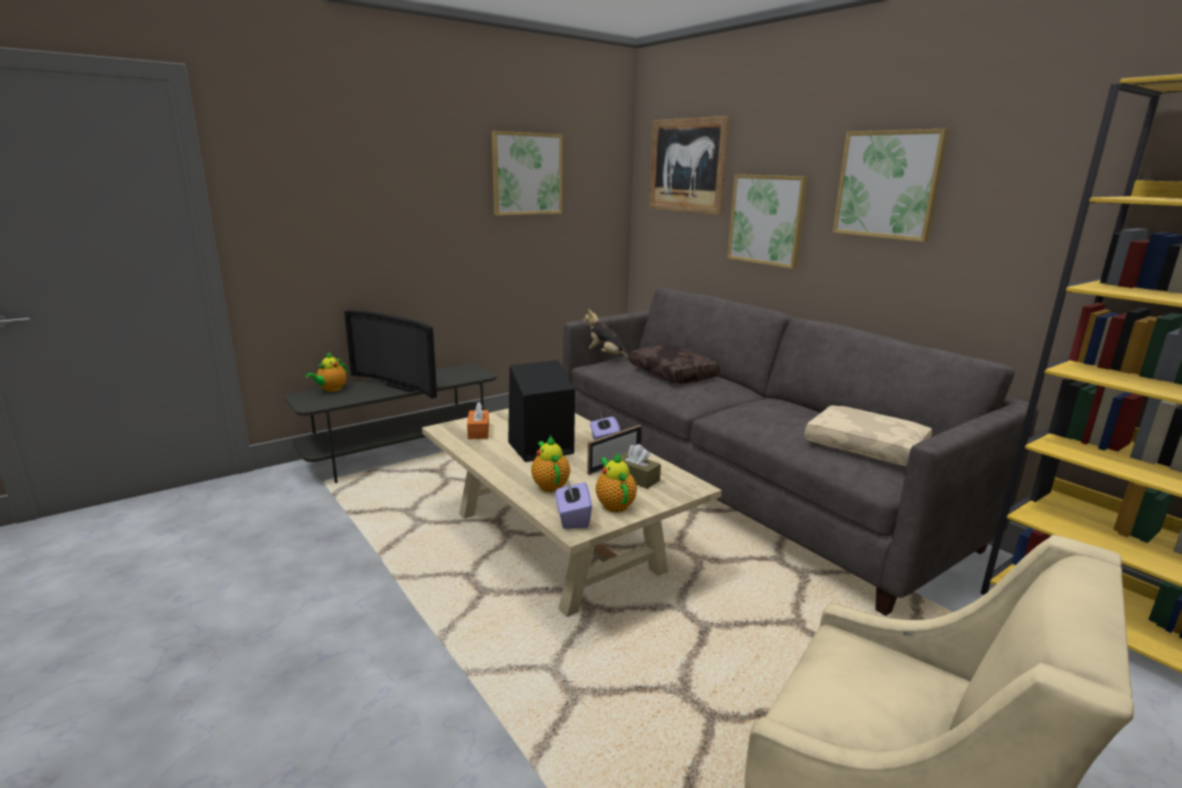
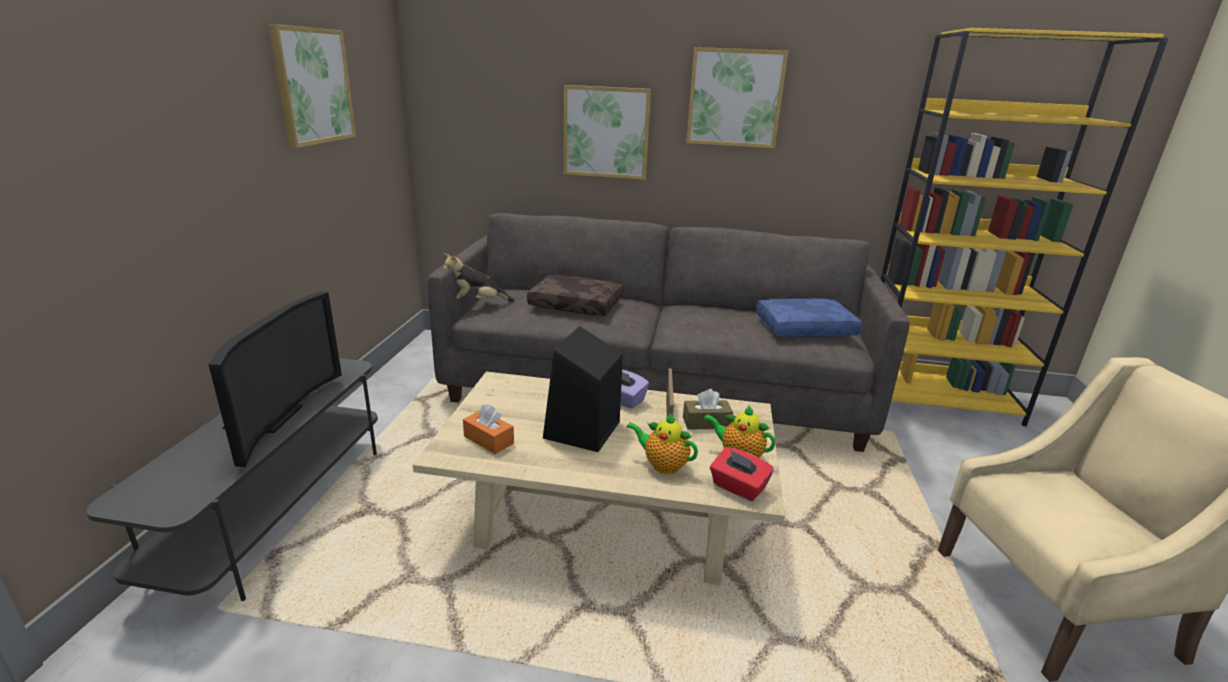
camera: 45 degrees left, 5 degrees up
(331, 389) = (159, 469): teapot -> none
(405, 385) = (273, 418): television -> television turned 75 degrees counterclockwise
(572, 518) = (738, 487): purple tissue box -> red tissue box
(687, 166) = (490, 73): picture -> none
(867, 447) = (805, 328): beige pillow -> blue pillow

